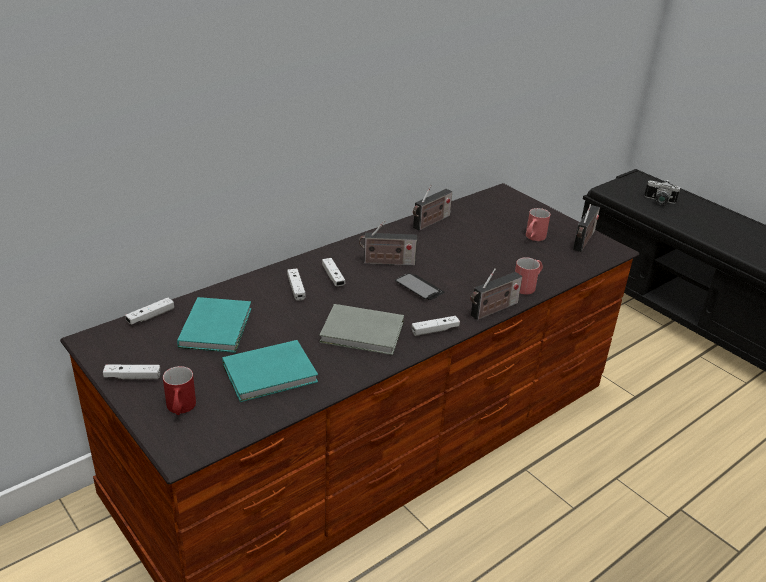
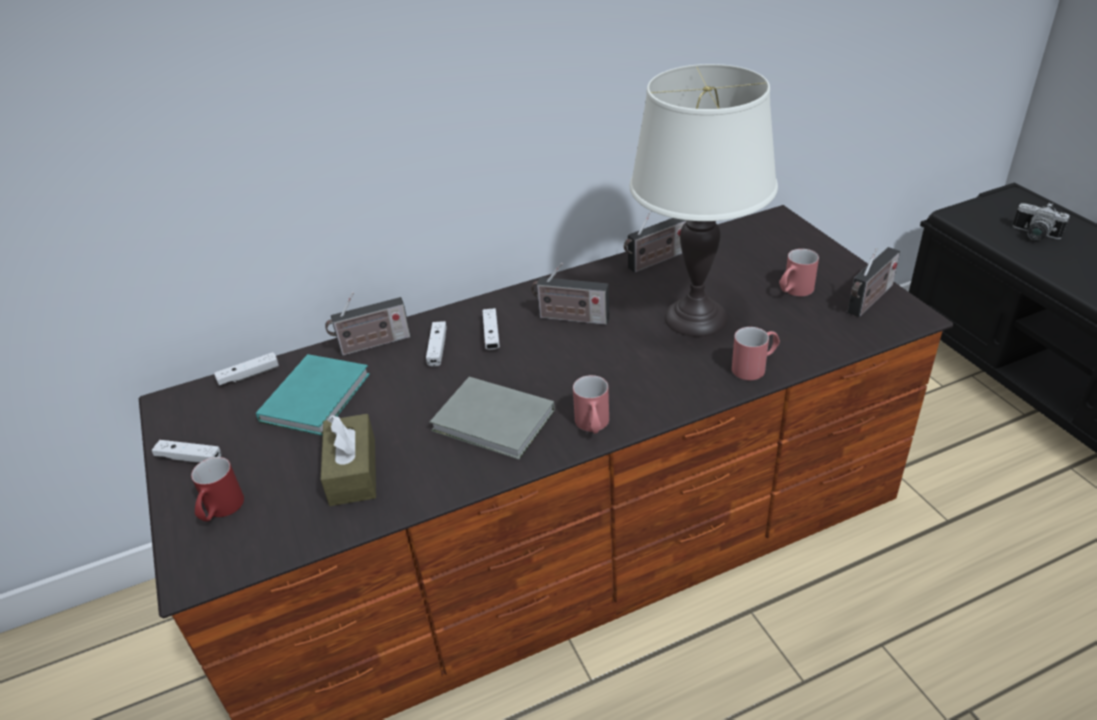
camera: 20 degrees right, 5 degrees up
(272, 374) = (353, 471): turquoise book -> brown tissue box
(419, 288) = (598, 359): phone -> none
(435, 330) = (593, 426): white game controller -> red mug
(475, 258) = (696, 318): none -> white table lamp
(492, 310) = (688, 402): radio -> radio (371, 345)

